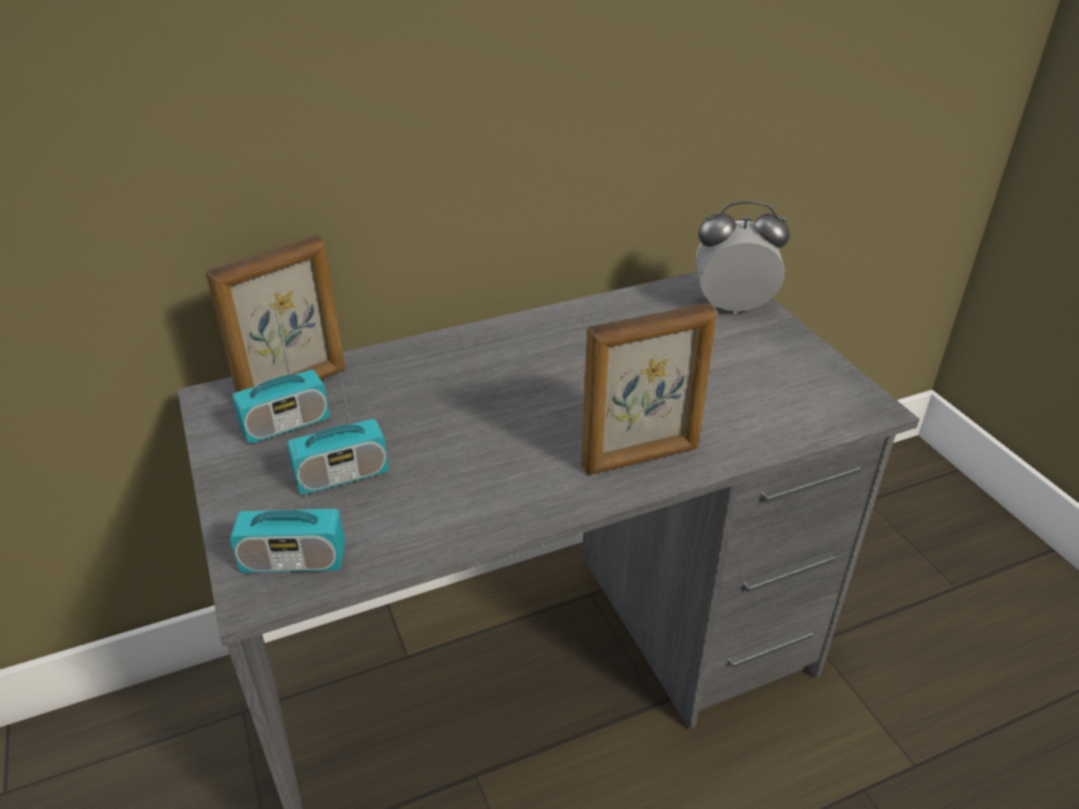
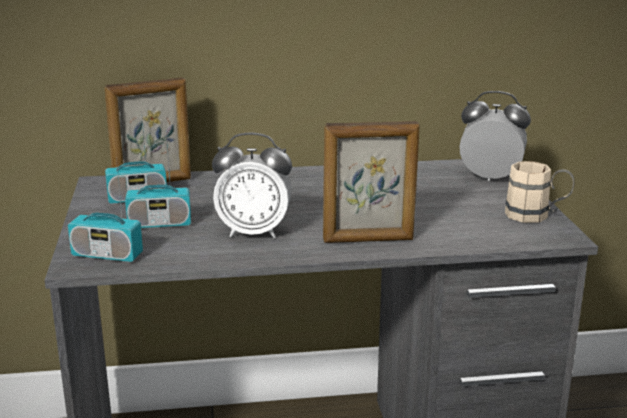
camera: 15 degrees right, 15 degrees down
(483, 469) = (254, 232): none -> alarm clock
(823, 373) = (536, 216): none -> beige mug

